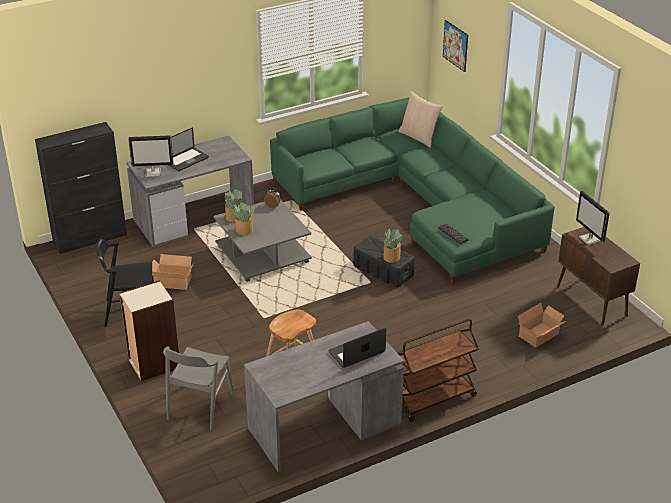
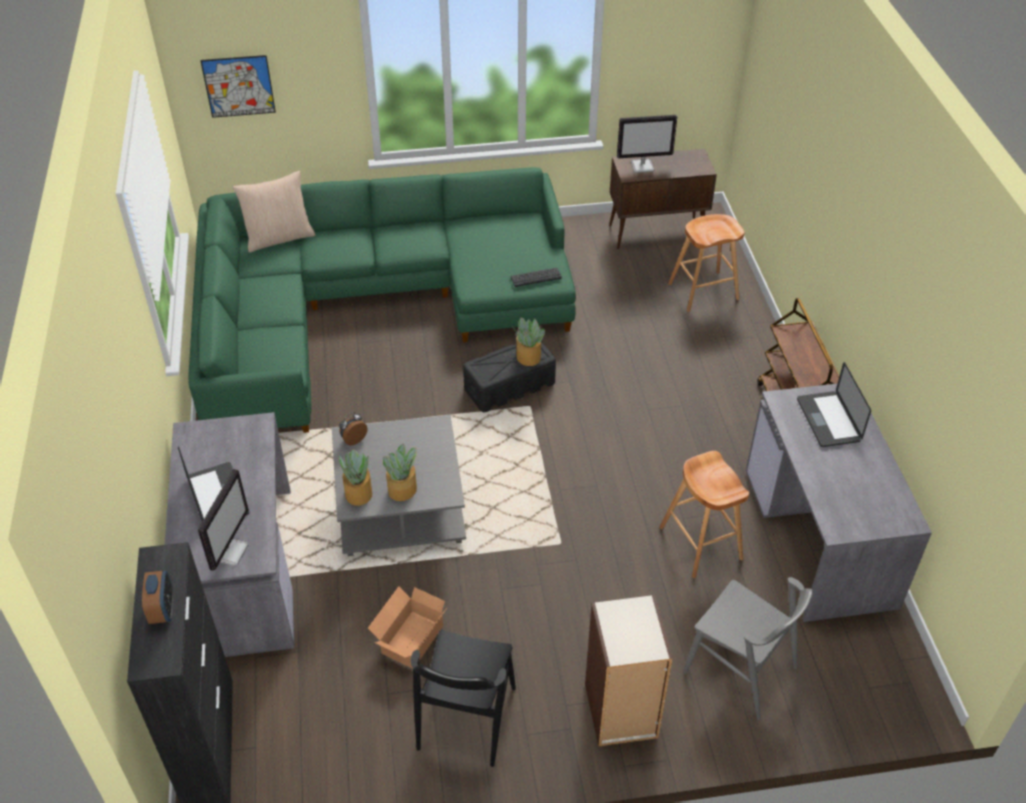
camera: 70 degrees left, 10 degrees up
(73, 136) = (163, 610): none -> alarm clock
(540, 335) = (703, 291): cardboard box -> brown stool

